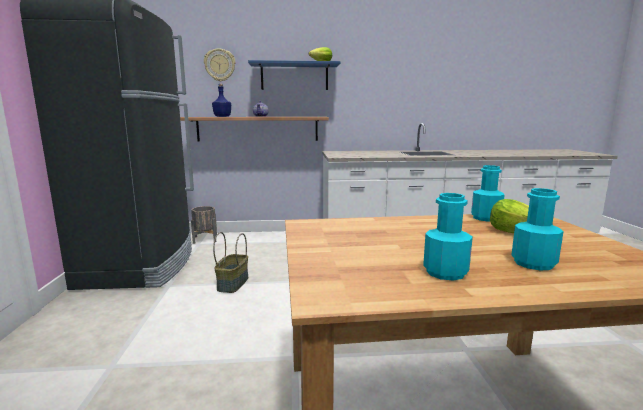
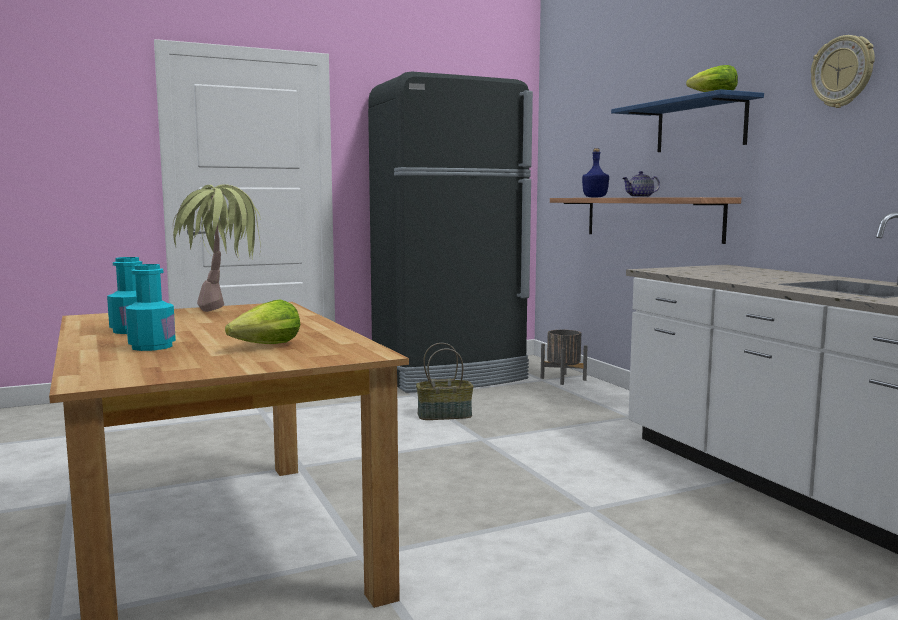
camera: 70 degrees right, 5 degrees down
(220, 65) = (618, 119): wall clock -> wall clock (842, 72)
(351, 240) = (221, 314): none -> potted plant
(485, 218) = (341, 339): turquoise bottle -> none

